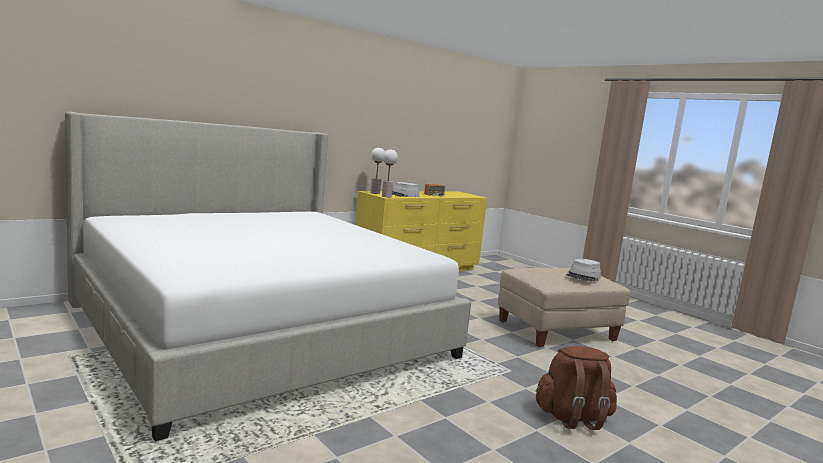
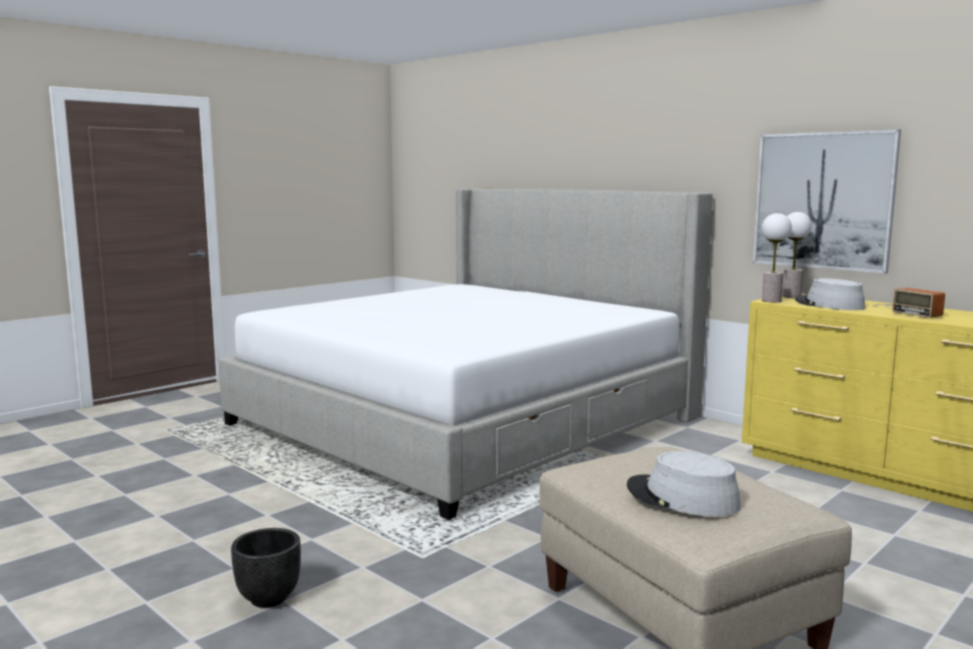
camera: 85 degrees right, 0 degrees up
(372, 140) = (823, 200): none -> picture
(573, 418) = (268, 598): brown backpack -> black planter

